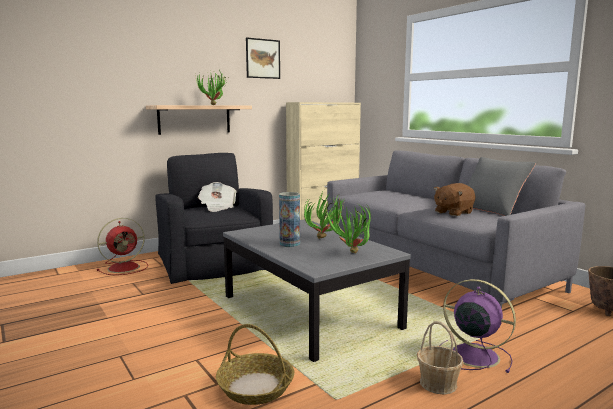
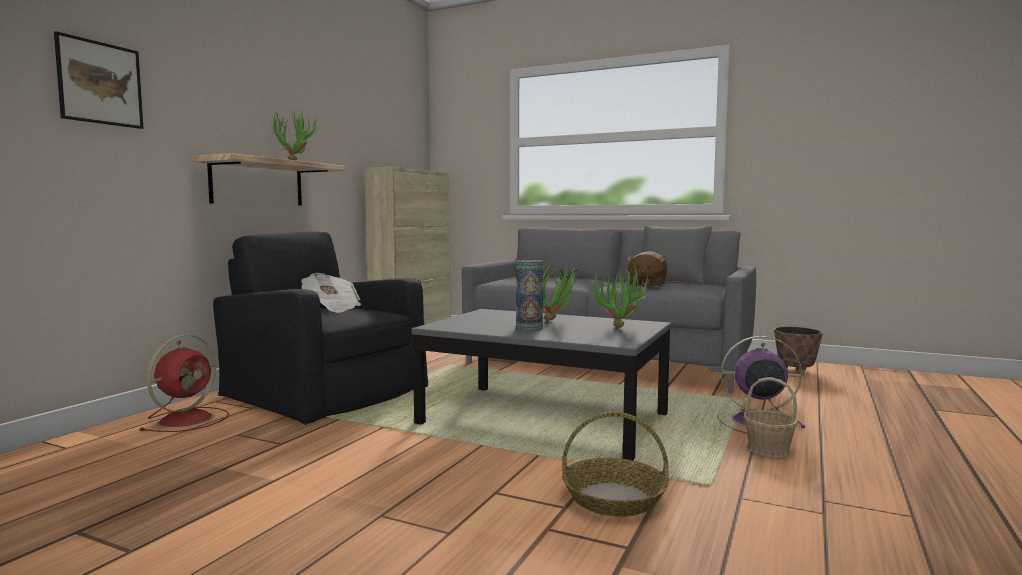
camera: 30 degrees left, 5 degrees down
(263, 58) = (337, 104): picture -> picture (100, 83)

